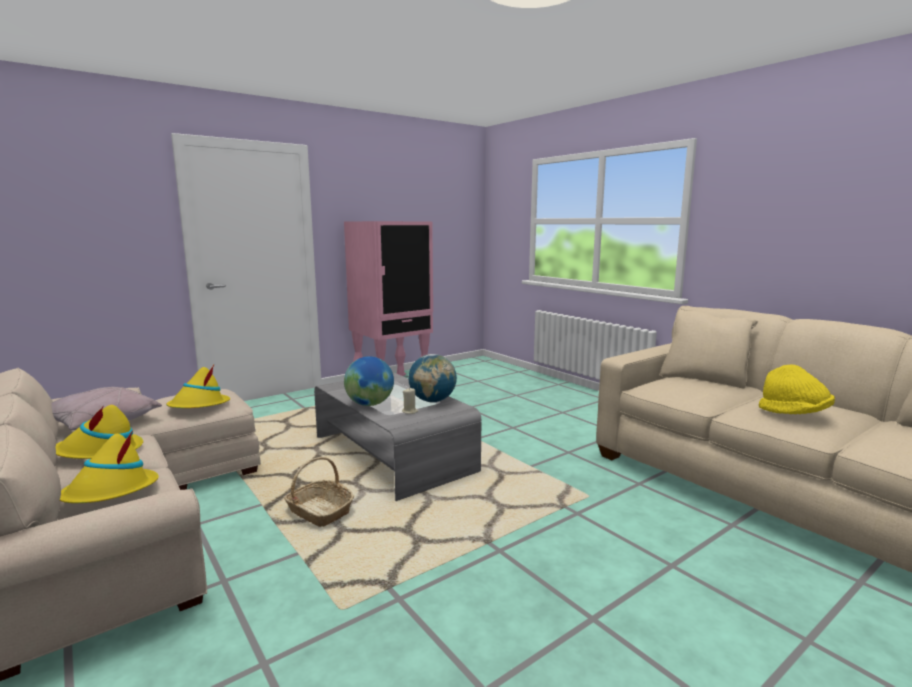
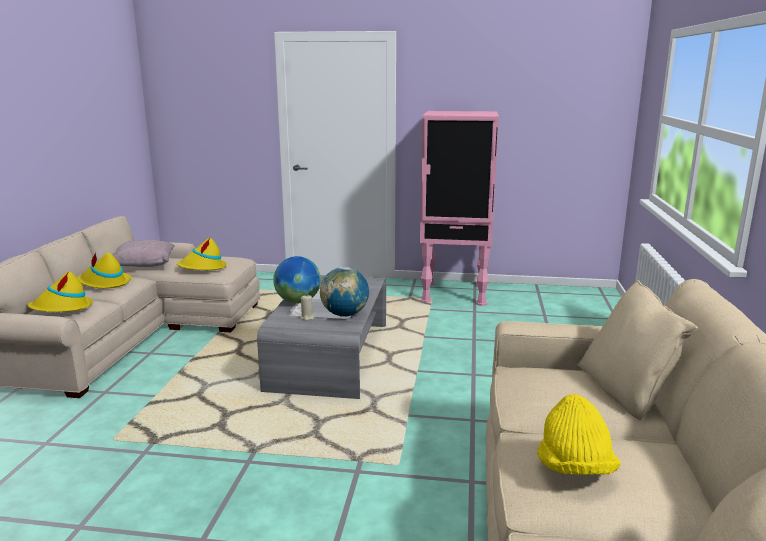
camera: 45 degrees right, 5 degrees up
(319, 512) = (211, 376): basket -> none

